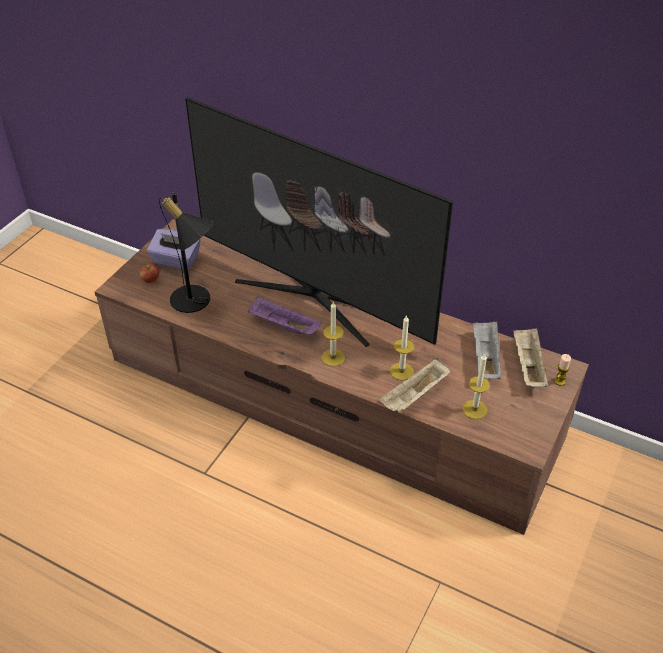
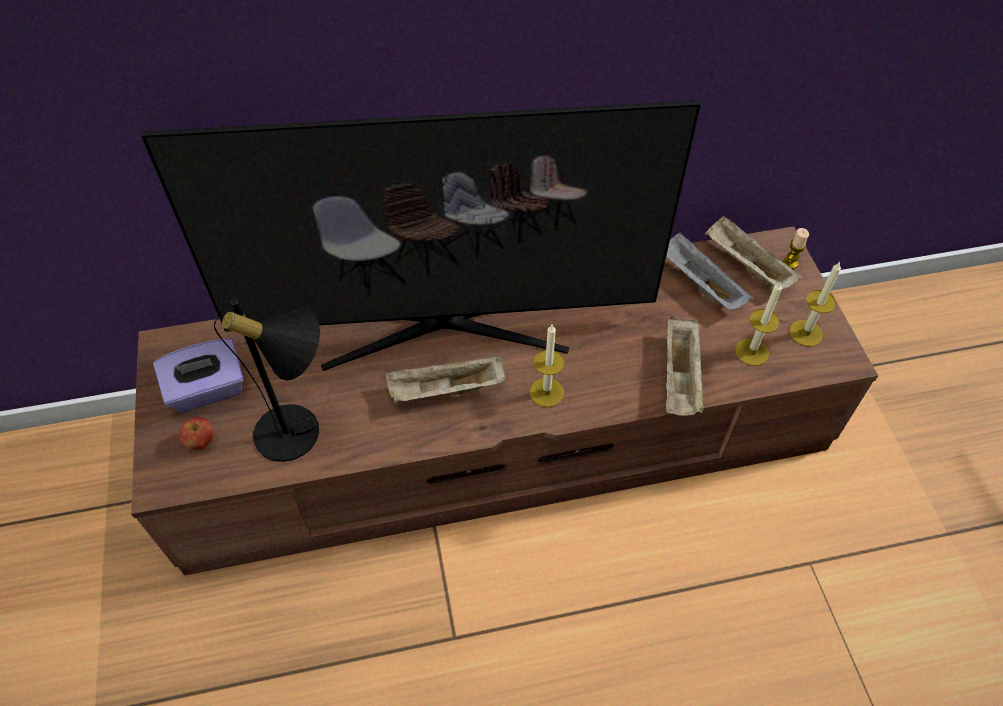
camera: 40 degrees left, 10 degrees up
(283, 326) = (445, 391): purple tray -> beige tray
(401, 371) = (636, 357): candle -> candle (805, 333)

